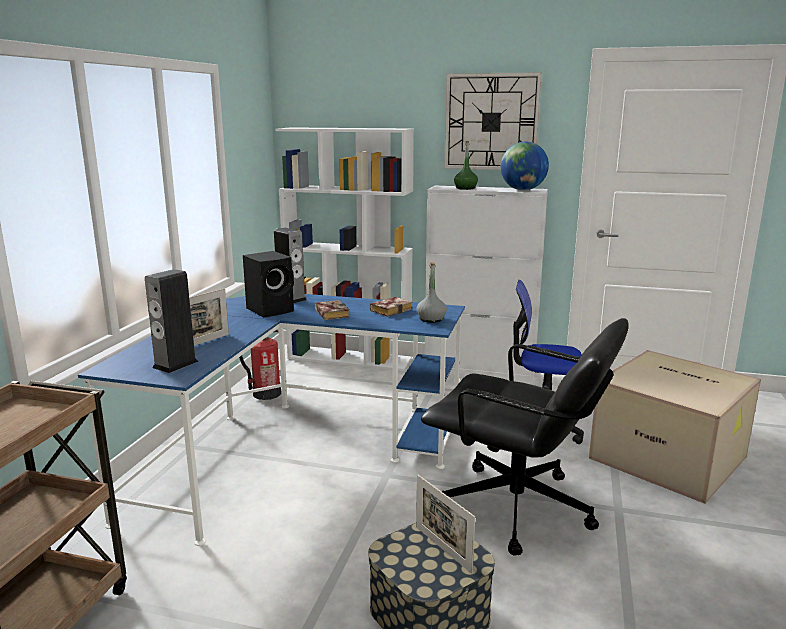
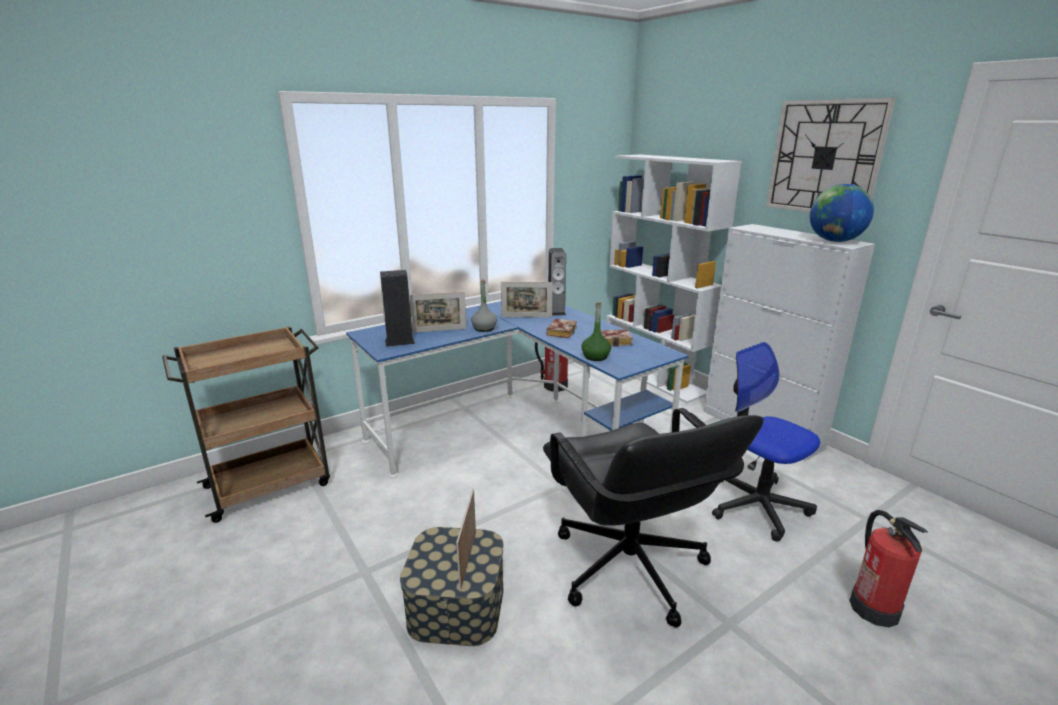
camera: 40 degrees right, 5 degrees up
(271, 310) = (526, 317): black speaker -> picture frame
(431, 319) = (632, 359): grey bottle -> grey bottle (484, 328)
(465, 188) = (772, 231): green bottle -> green bottle (595, 356)
(670, 457) = (874, 607): cardboard box -> fire extinguisher

